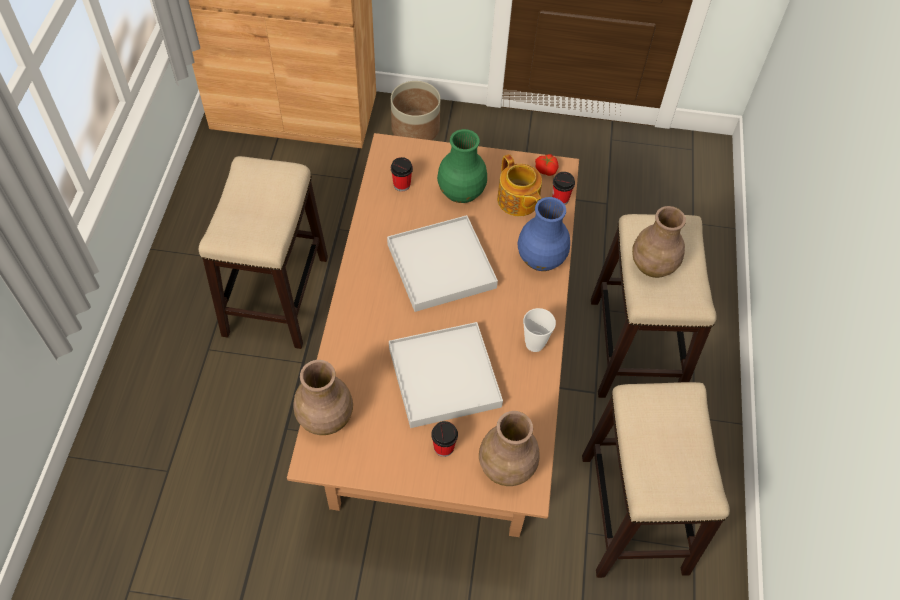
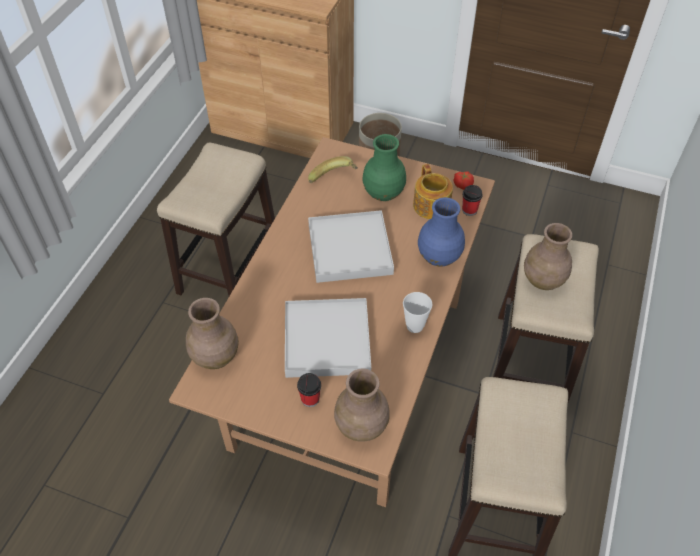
camera: 15 degrees right, 5 degrees down
(402, 185) = (334, 180): cup -> banana

